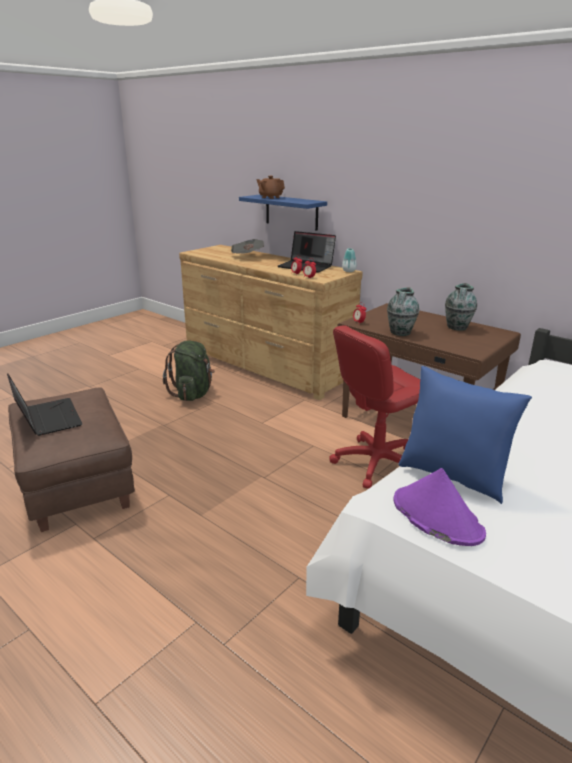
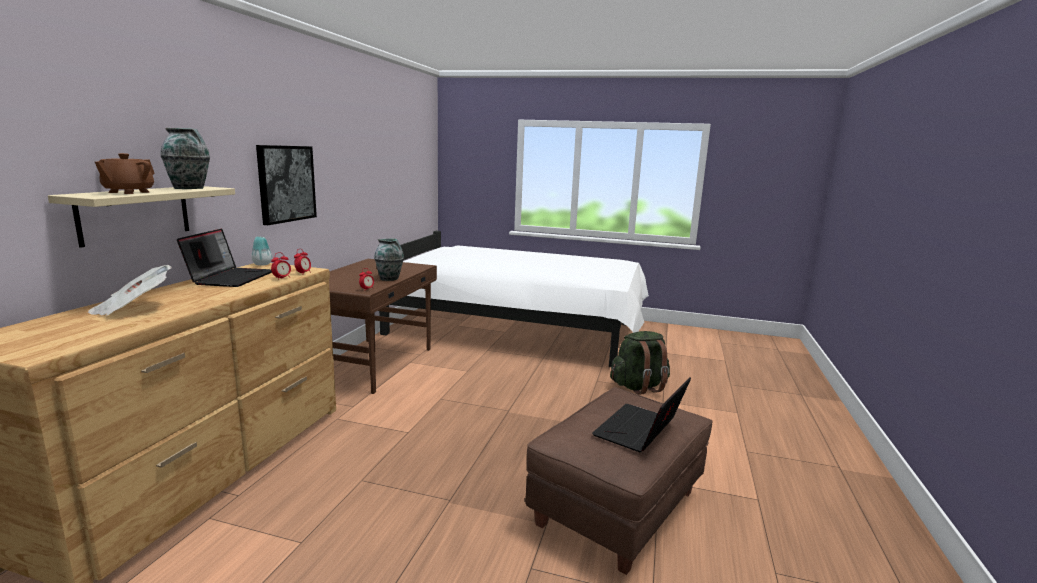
camera: 115 degrees left, 10 degrees down
(193, 394) = (338, 508): green backpack -> green backpack (639, 387)
(291, 212) = (135, 214): blue shelf -> beige shelf
(376, 463) = (452, 372): red office chair -> none
(407, 213) = (286, 183): none -> picture
(436, 516) = (612, 276): purple hat -> none
(452, 476) = (578, 275): blue pillow -> none
(457, 328) = (365, 268): vase -> vase (190, 188)

